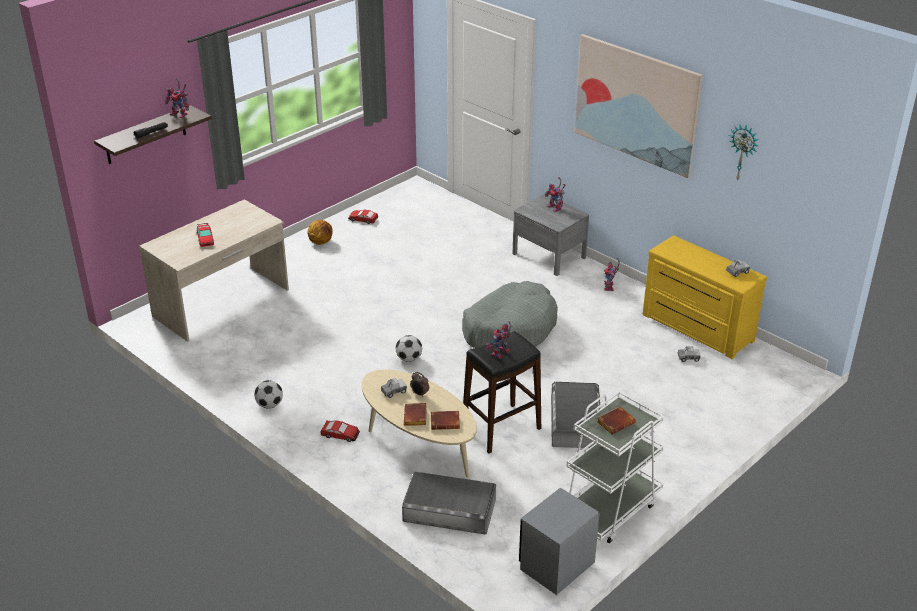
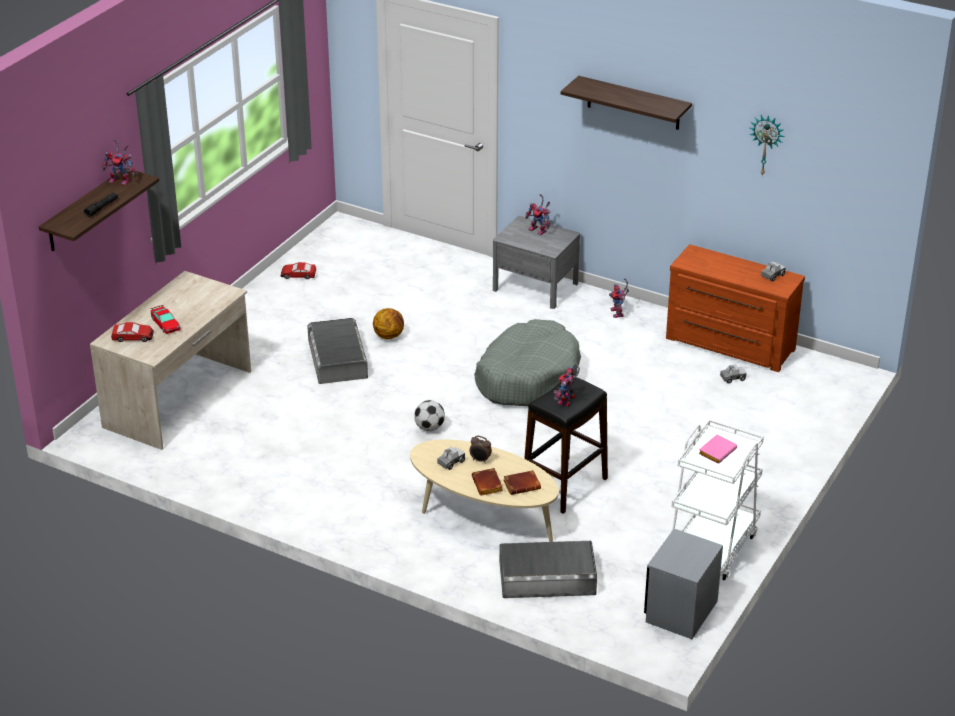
camera: 15 degrees left, 0 degrees up
(269, 405) = (296, 504): football -> none
(321, 242) = (261, 309): basketball -> basketball (389, 336)
(340, 434) = (392, 522): toy car -> toy car (133, 337)
(575, 422) = (640, 465): grey storage box -> grey storage box (338, 359)
(615, 422) = (717, 451): brown book -> pink book
(636, 104) = (633, 103): picture -> shelf
(696, 329) = (729, 345): yellow dresser -> brown dresser

